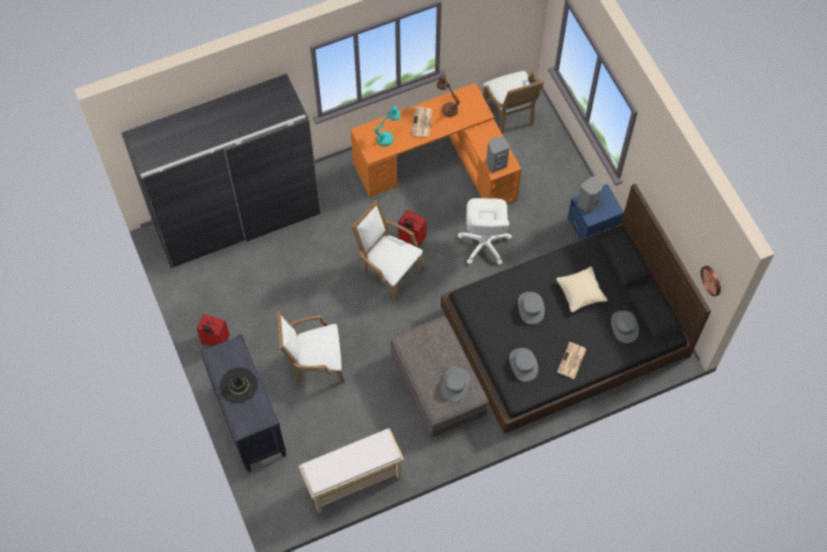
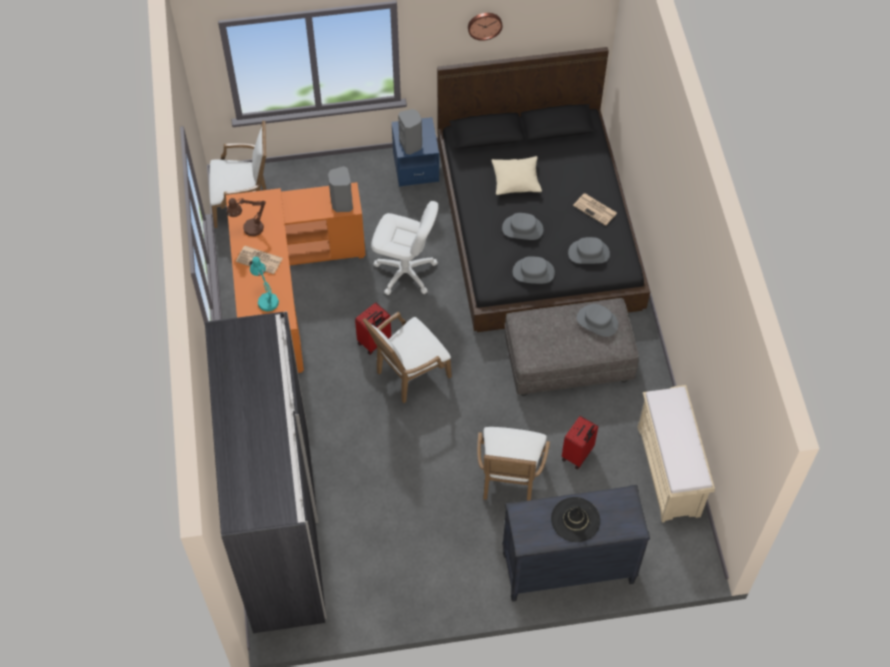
camera: 75 degrees left, 5 degrees down
(215, 341) = (447, 588): red suitcase -> red suitcase (578, 454)
(624, 326) = (567, 154): grey hat -> grey hat (533, 272)
(712, 280) = (589, 22): wall clock -> wall clock (484, 25)

